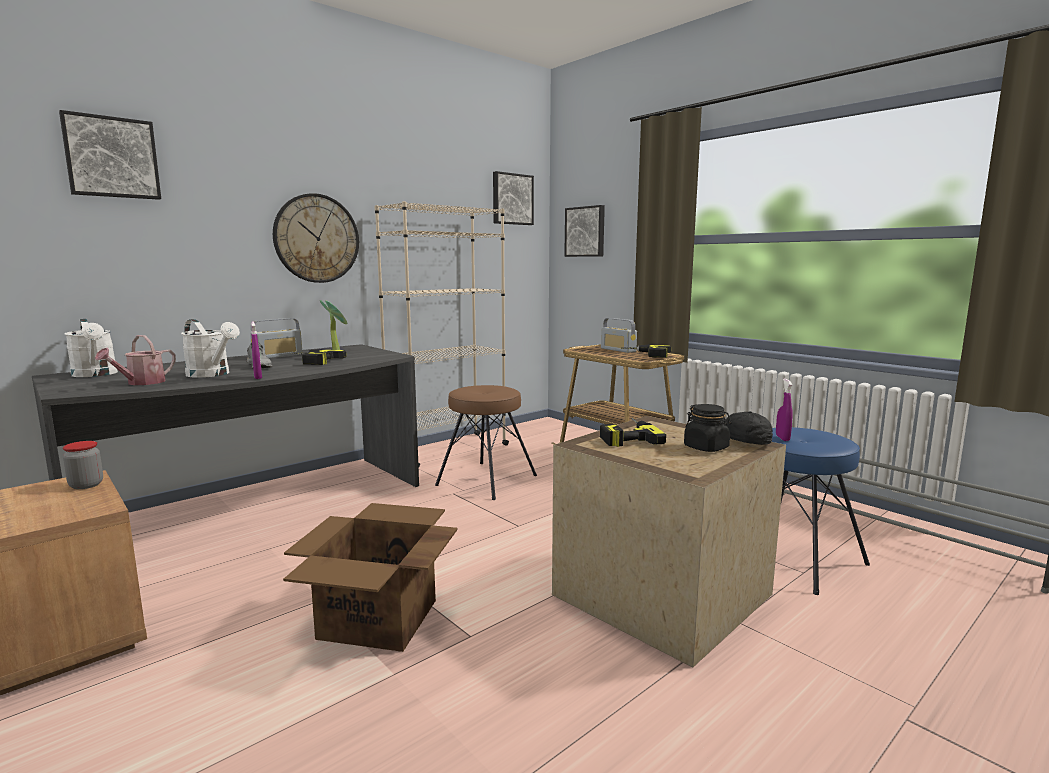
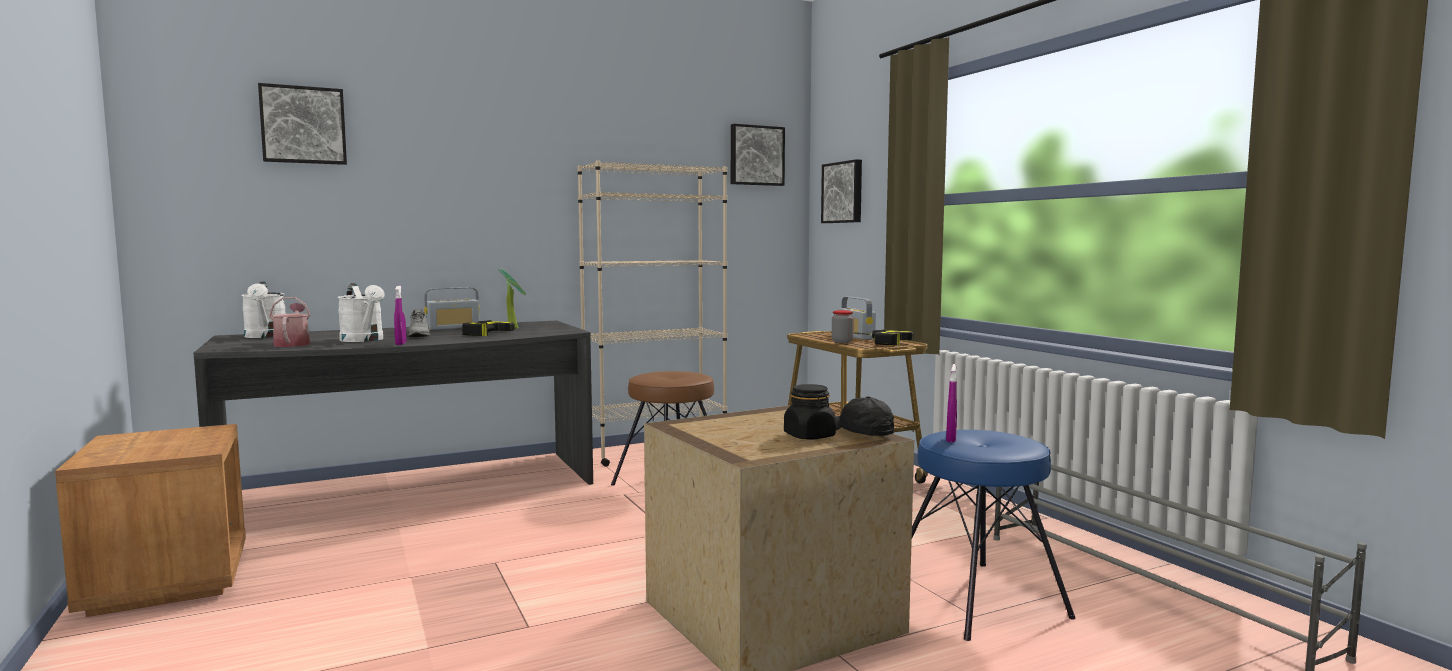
camera: 15 degrees right, 5 degrees down
(86, 485) = (208, 433): jar -> jar (842, 342)
(141, 383) = (293, 344): watering can -> watering can turned 120 degrees clockwise
(316, 238) = (510, 203): wall clock -> none
(377, 620) = (449, 600): cardboard box -> none
(626, 436) = (736, 421): power drill -> none

